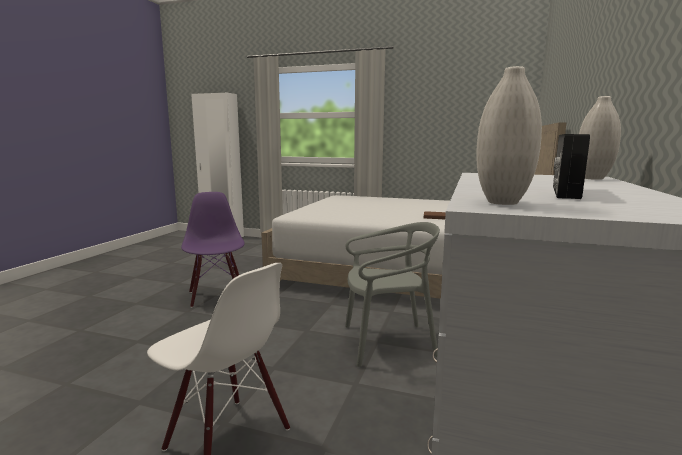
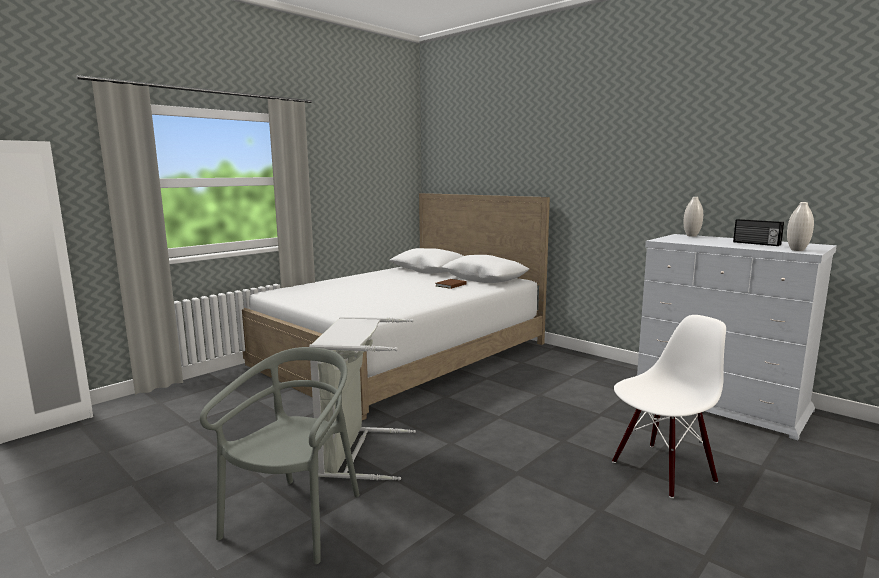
camera: 65 degrees left, 0 degrees up
(217, 296) = (358, 453): purple chair -> grey laundry basket
(387, 342) = (543, 391): grey chair -> grey chair (296, 519)

